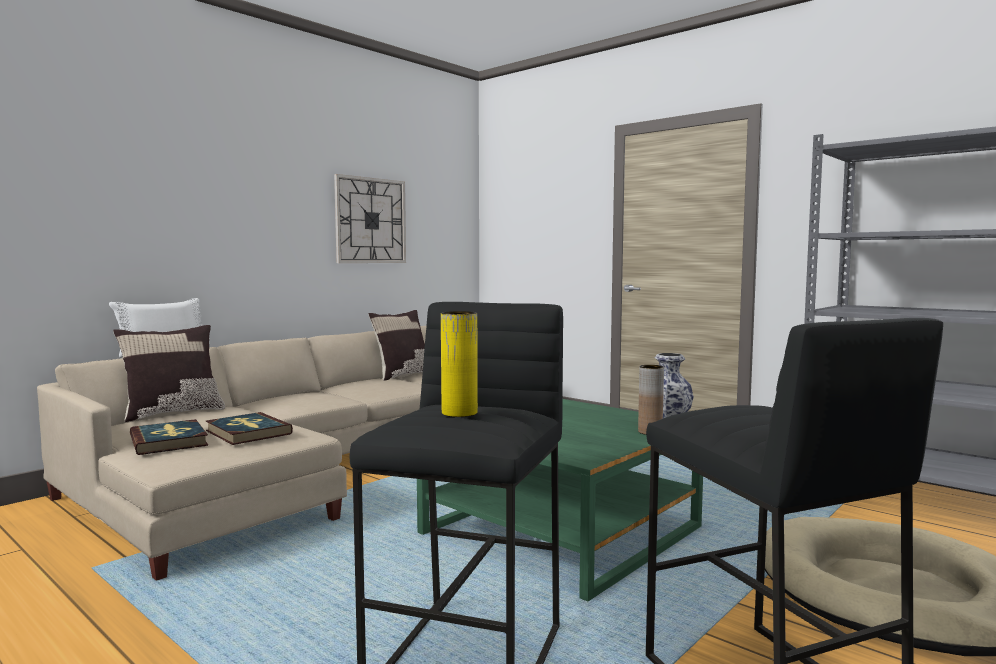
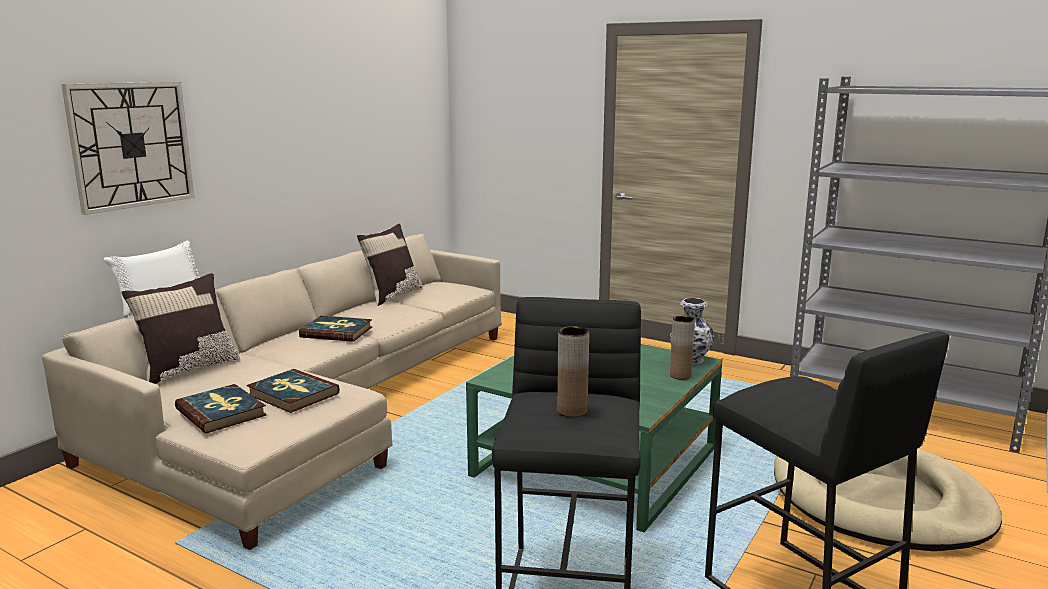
camera: 10 degrees left, 10 degrees up
(330, 395) = (337, 332): none -> book
(370, 220) = (344, 127): wall clock -> wall clock (131, 145)
(459, 413) = (572, 411): yellow vase -> brown vase

